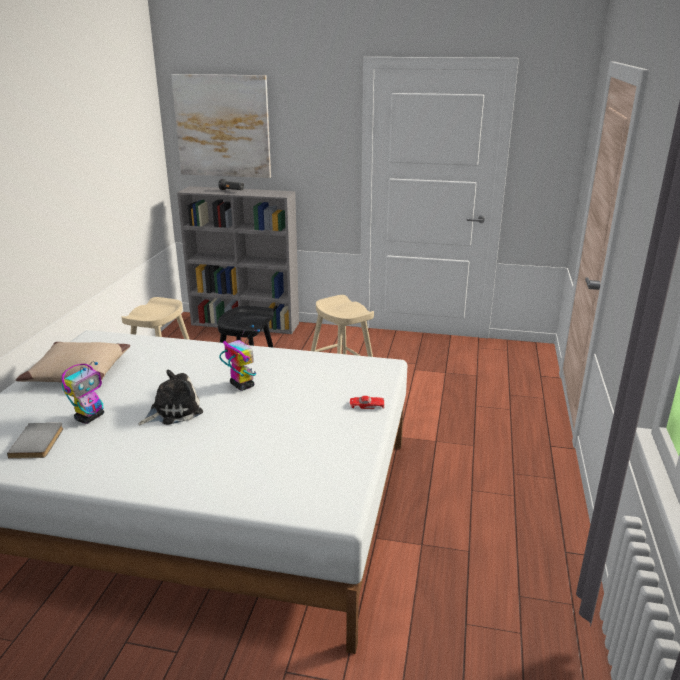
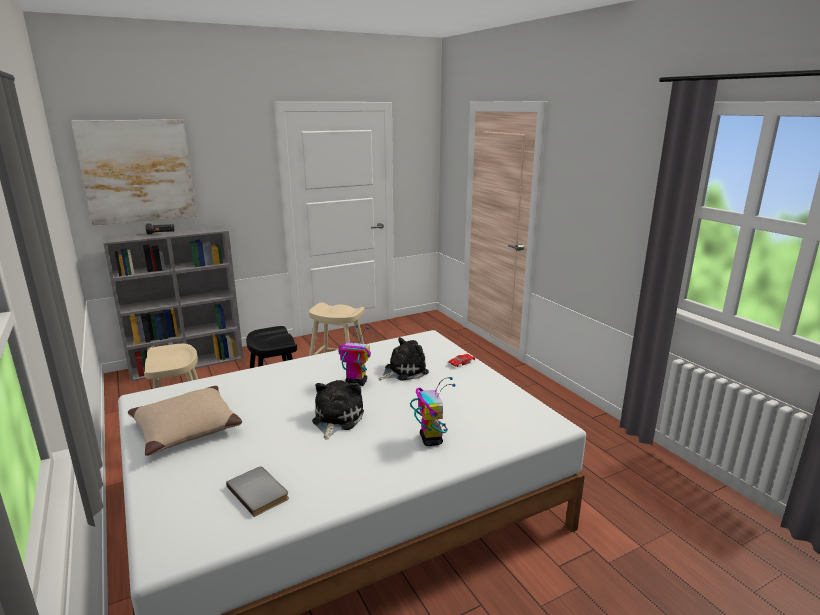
camera: 40 degrees left, 5 degrees down
(90, 417) = (271, 453): toy robot -> toy robot (430, 439)
(298, 391) = (403, 371): none -> plush toy

